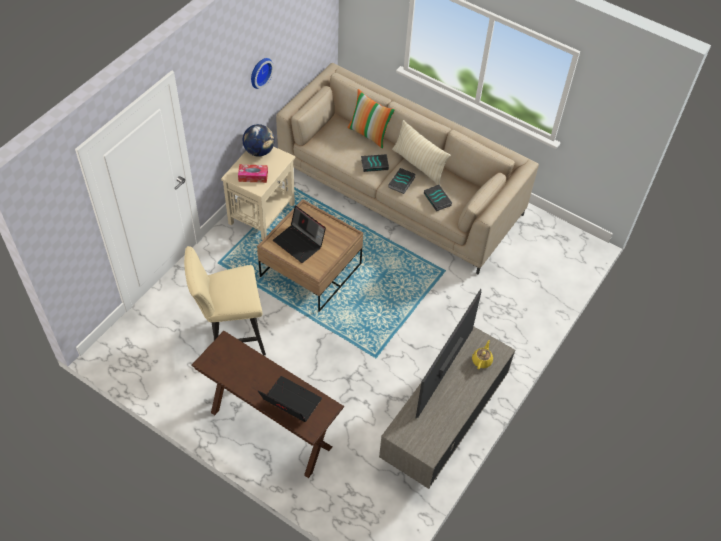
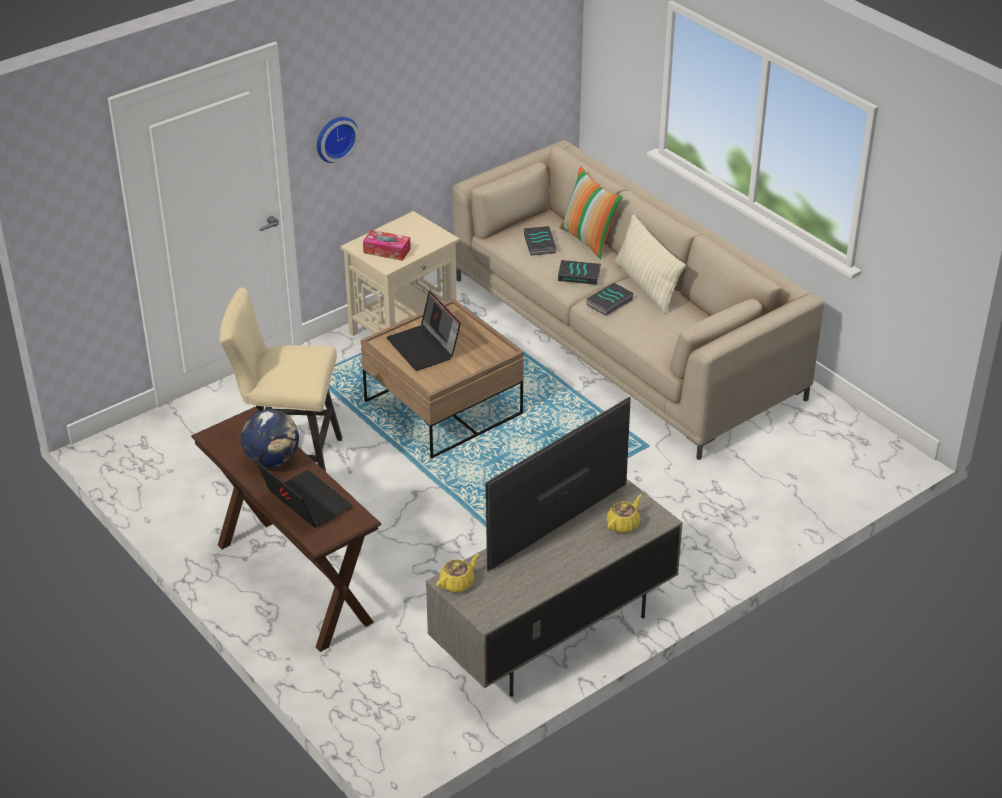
camera: 20 degrees right, 15 degrees down
(259, 72) = (427, 103): wall clock -> wall clock (335, 138)
(259, 151) = (410, 225): globe -> globe (272, 460)
(401, 433) = (457, 583): none -> yellow teapot
(438, 199) = (655, 331): book -> book (540, 244)

